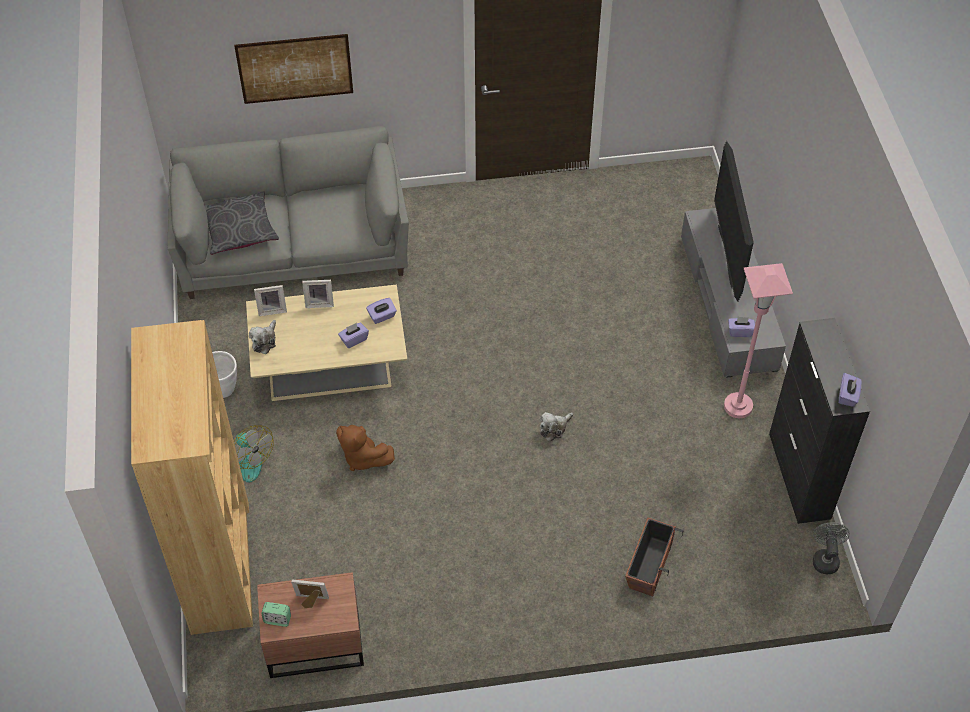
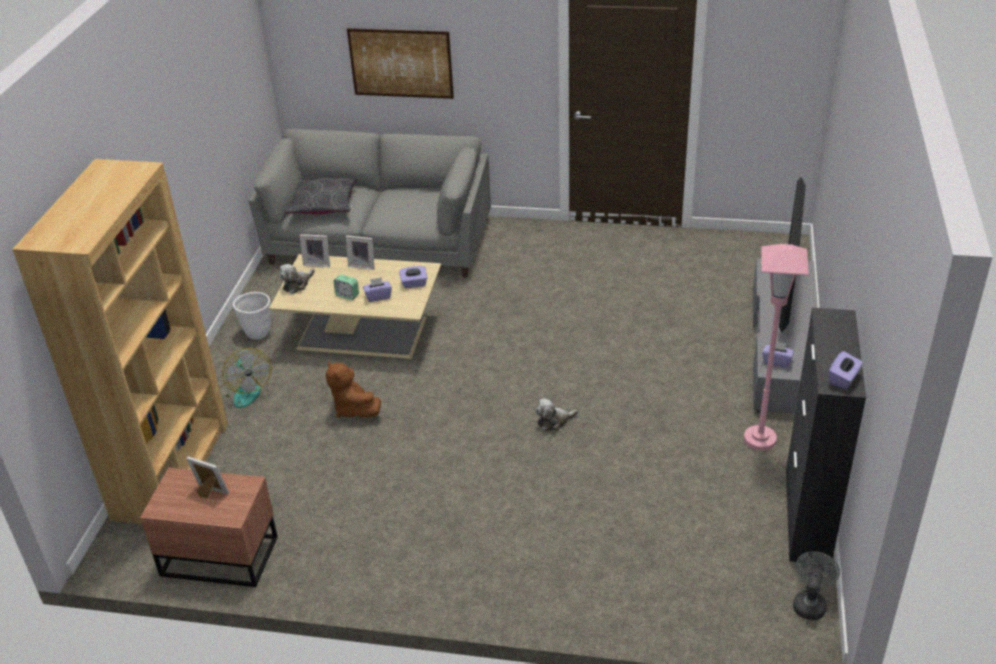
camera: 20 degrees right, 15 degrees down
(277, 619) = (168, 501): alarm clock -> alarm clock (347, 295)
(649, 565) = (601, 564): planter -> none

